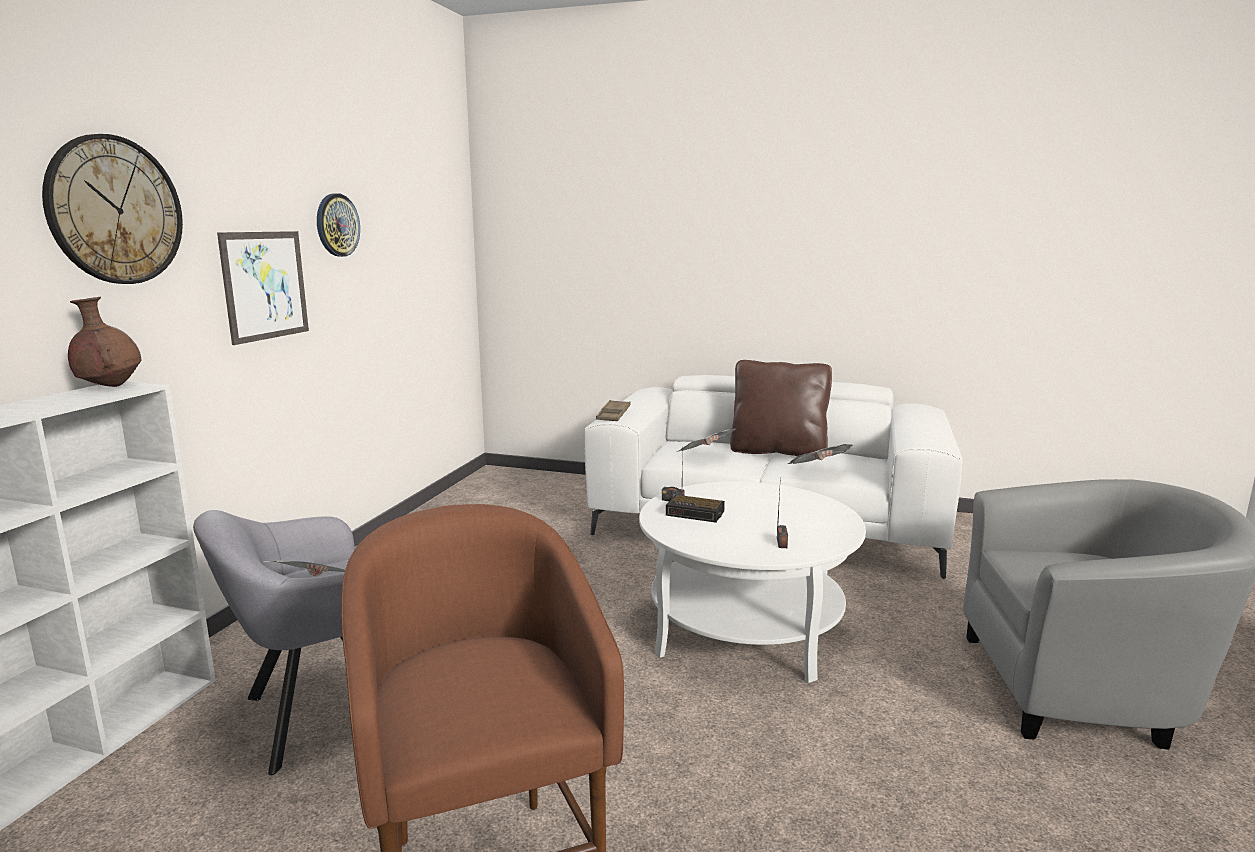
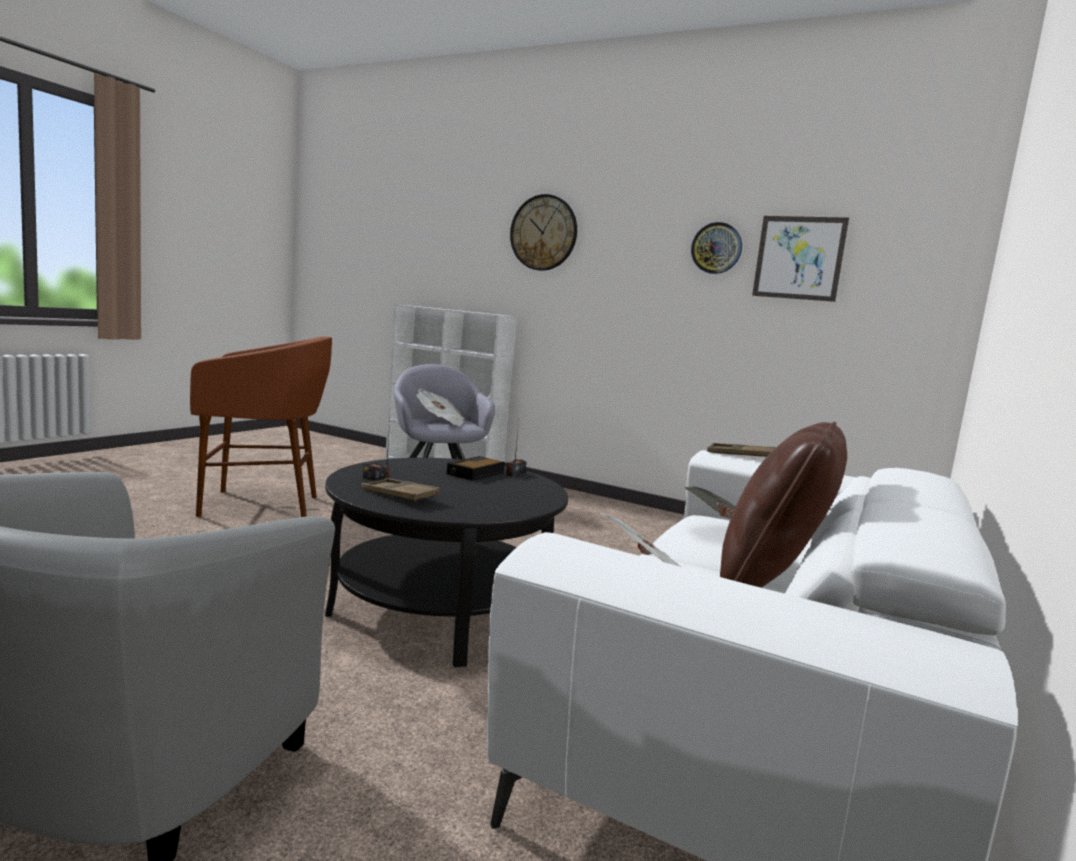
camera: 100 degrees right, 5 degrees down
(110, 387) = (499, 314): brown vase -> none
(265, 285) = (630, 285): picture -> picture (799, 258)
(745, 629) = (440, 610): white coffee table -> black coffee table
(815, 526) = (399, 495): none -> brown tray

